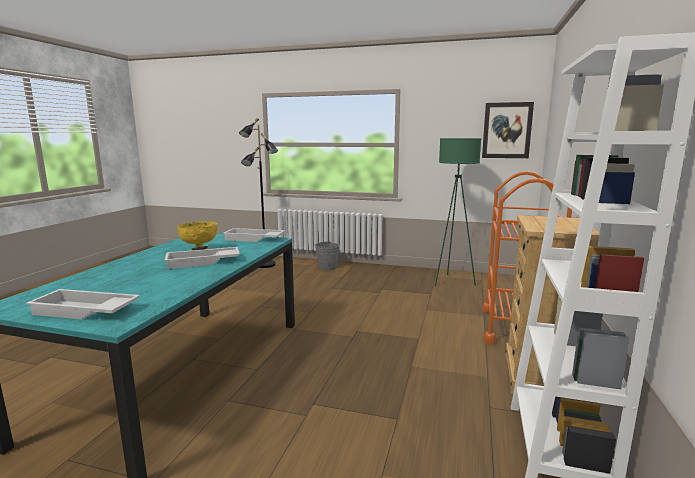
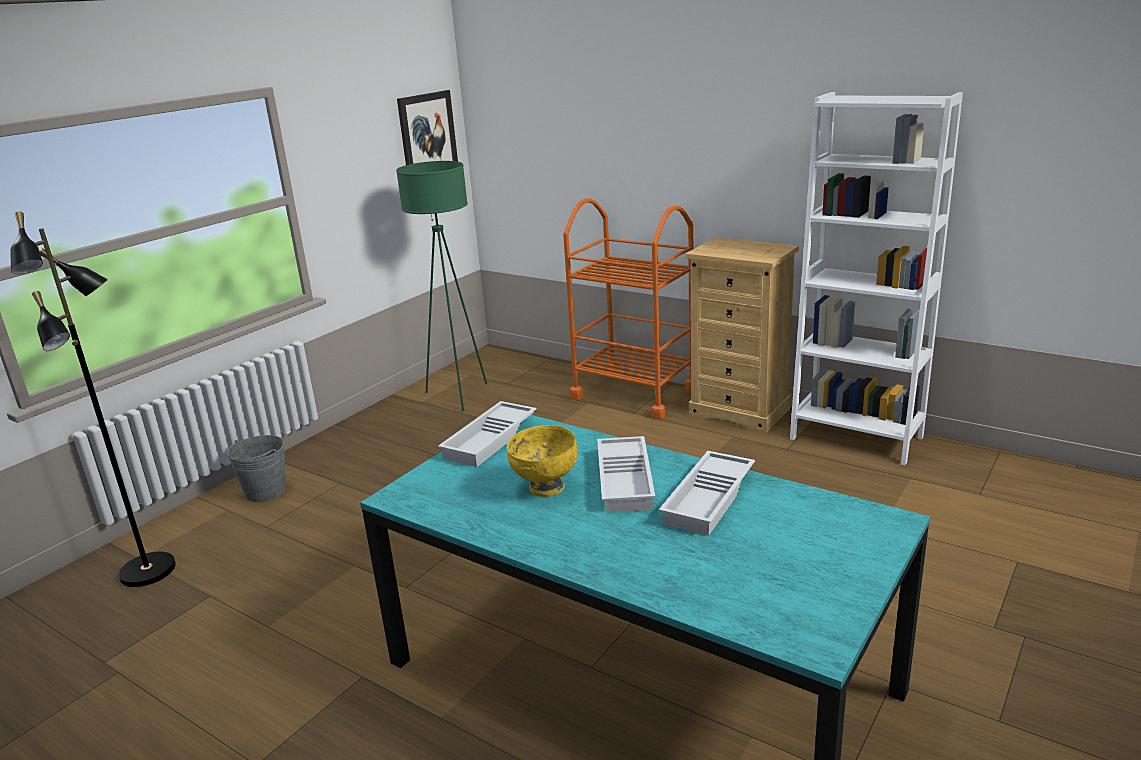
camera: 70 degrees left, 10 degrees up
(84, 311) = (845, 555): white tray -> white tray (710, 499)

